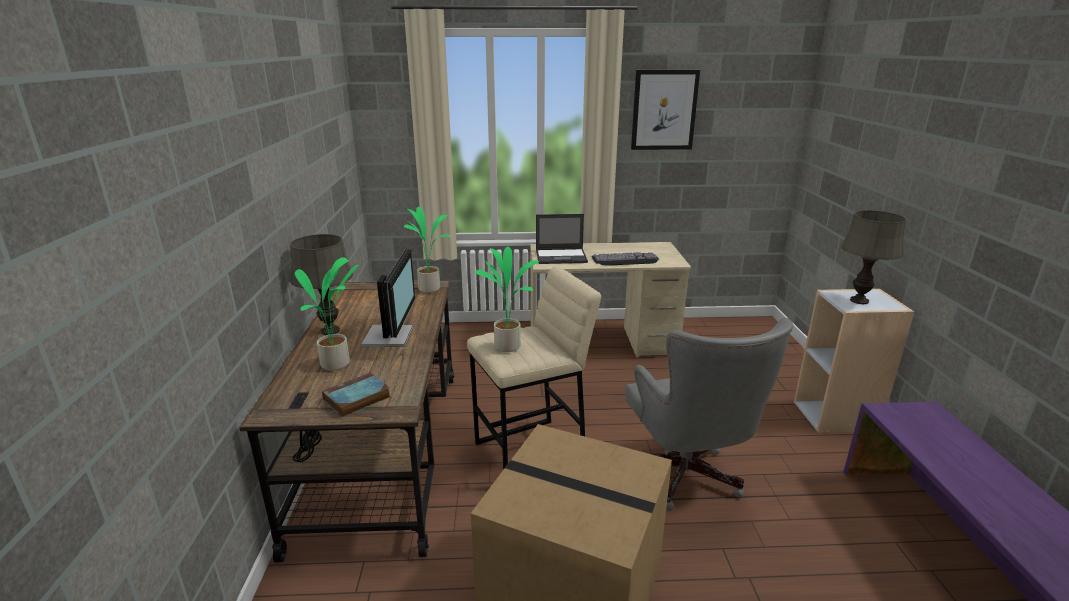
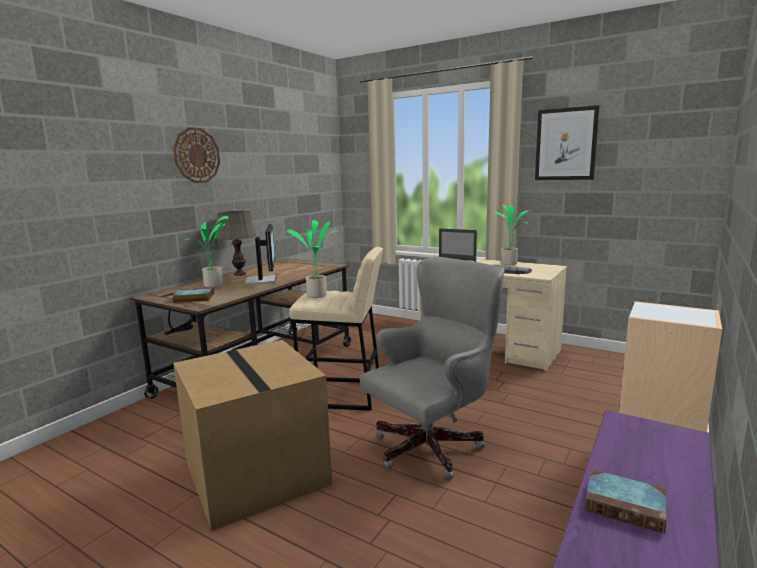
camera: 35 degrees right, 10 degrees down
(256, 160) = (197, 155): none -> wall clock
(391, 336) = (262, 280): monitor -> monitor turned 45 degrees counterclockwise
(429, 288) = (328, 266): potted plant -> potted plant (509, 263)
(687, 479) = (432, 445): grey office chair -> grey office chair turned 150 degrees counterclockwise
(859, 301) = (666, 313): grey table lamp -> none
(986, 491) = (626, 506): none -> book

